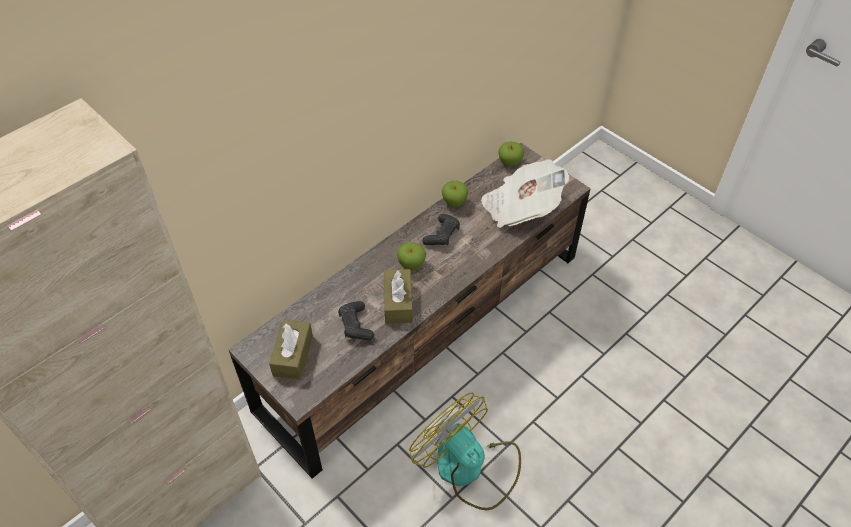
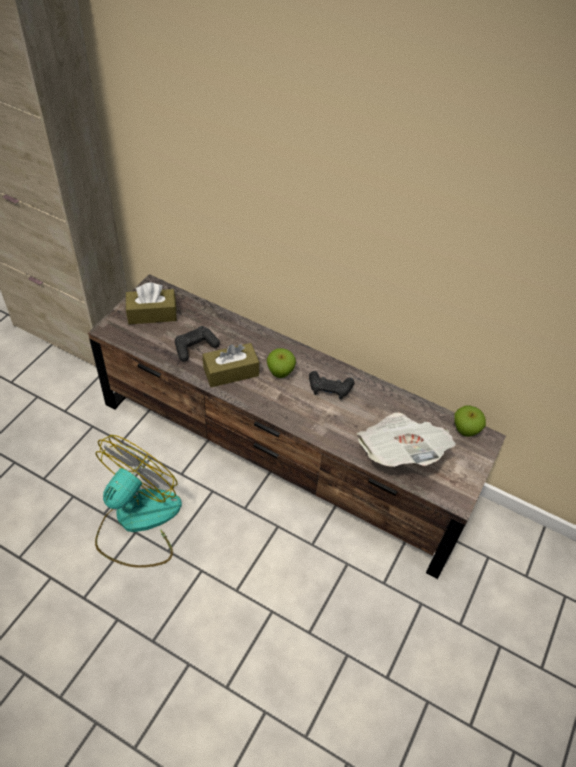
camera: 70 degrees right, 0 degrees up
(454, 203) = (379, 390): apple -> none

